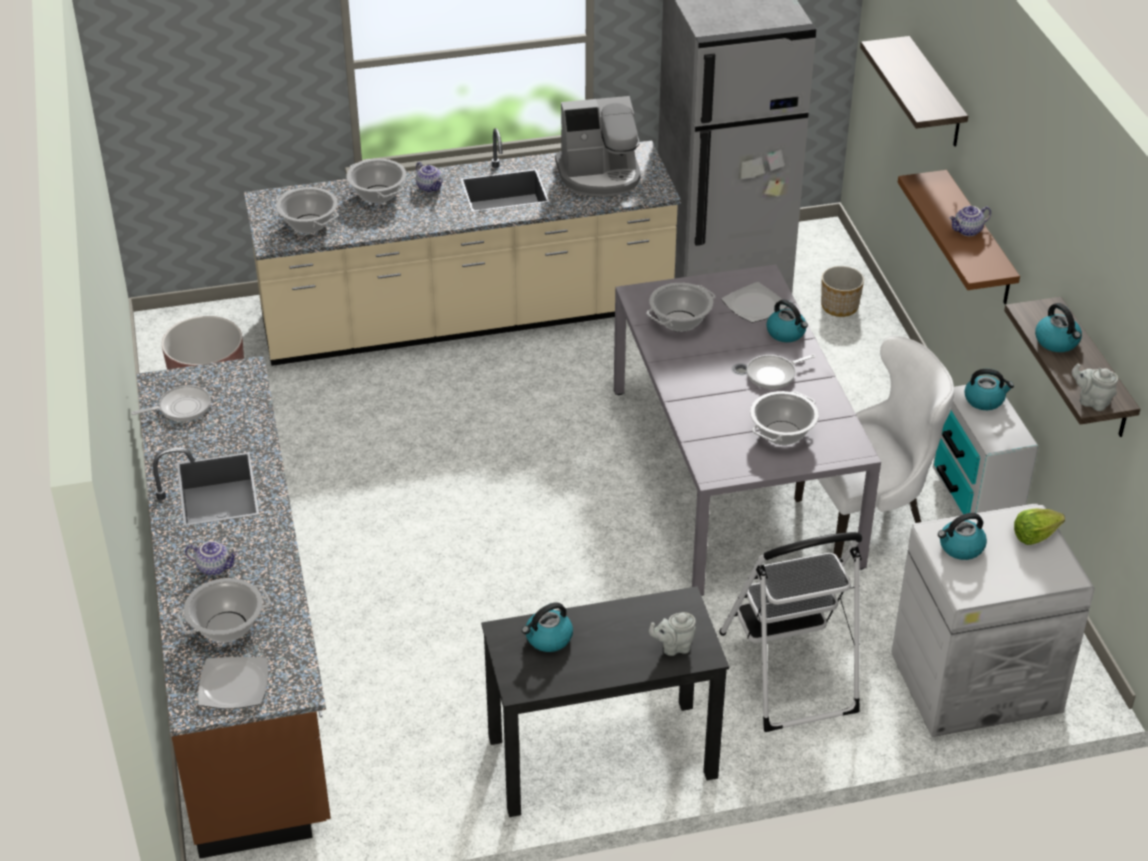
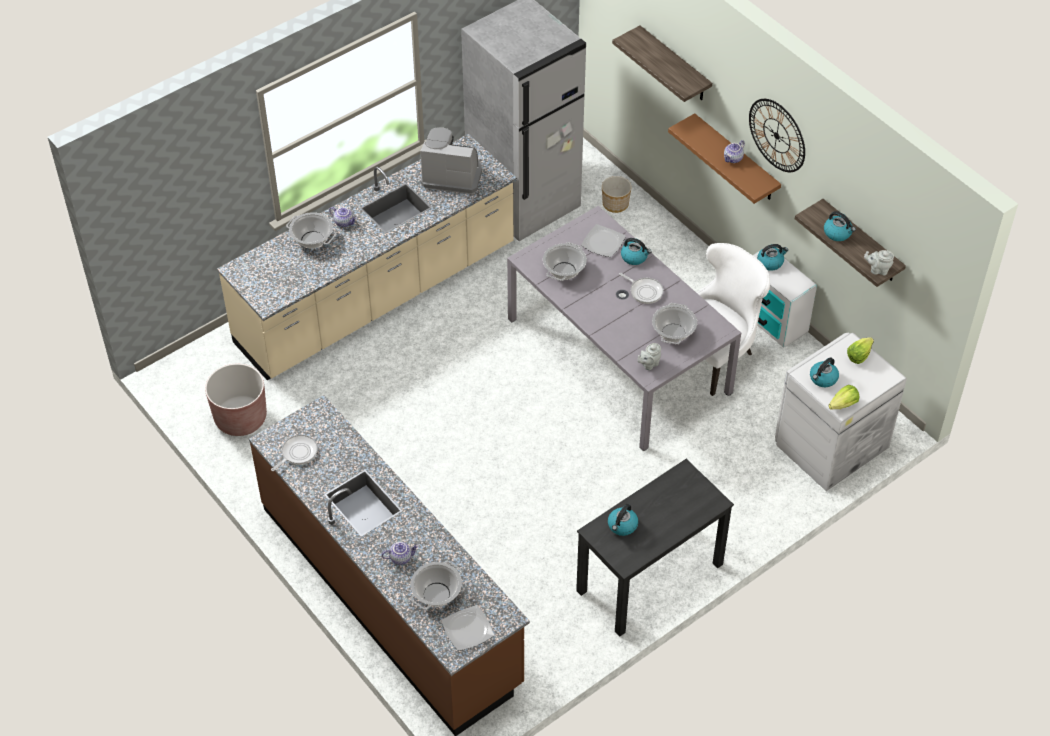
camera: 25 degrees left, 10 degrees up
(308, 224) = (281, 280): cooking pot -> none
(599, 175) = (452, 174): coffee machine -> coffee machine turned 135 degrees counterclockwise
(673, 647) = (696, 503): grey teapot -> grey teapot (649, 364)
(774, 374) = (644, 291): frying pan -> frying pan turned 90 degrees counterclockwise
(788, 675) = (726, 482): step ladder -> none
(972, 589) = (843, 404): none -> lettuce
(1024, 193) = (777, 135): none -> wall clock

